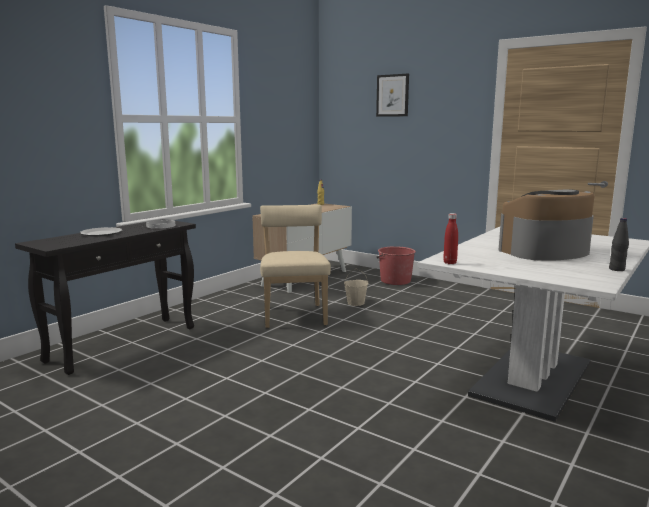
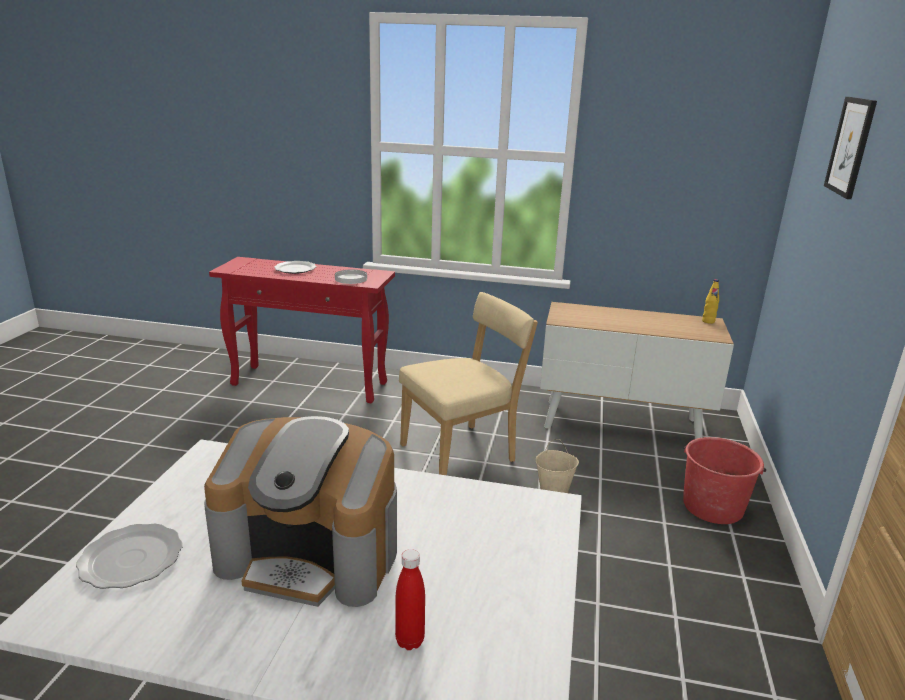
camera: 65 degrees right, 10 degrees up
(124, 343) = (311, 384): black console table -> red console table
(450, 263) = (196, 463): red bottle -> red bottle (409, 641)
(545, 252) = (311, 554): coffee machine -> coffee machine turned 150 degrees clockwise
(549, 273) = (131, 560): none -> plate
(617, 269) = (168, 651): black bottle -> none

